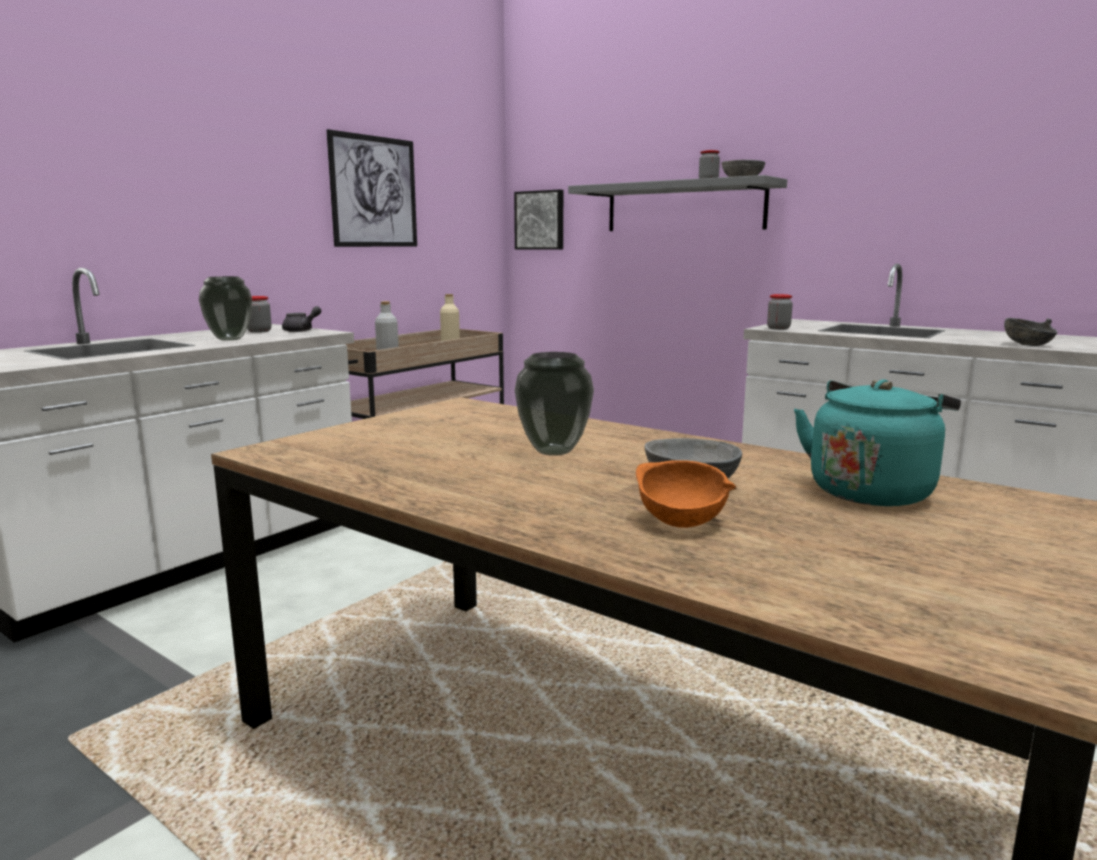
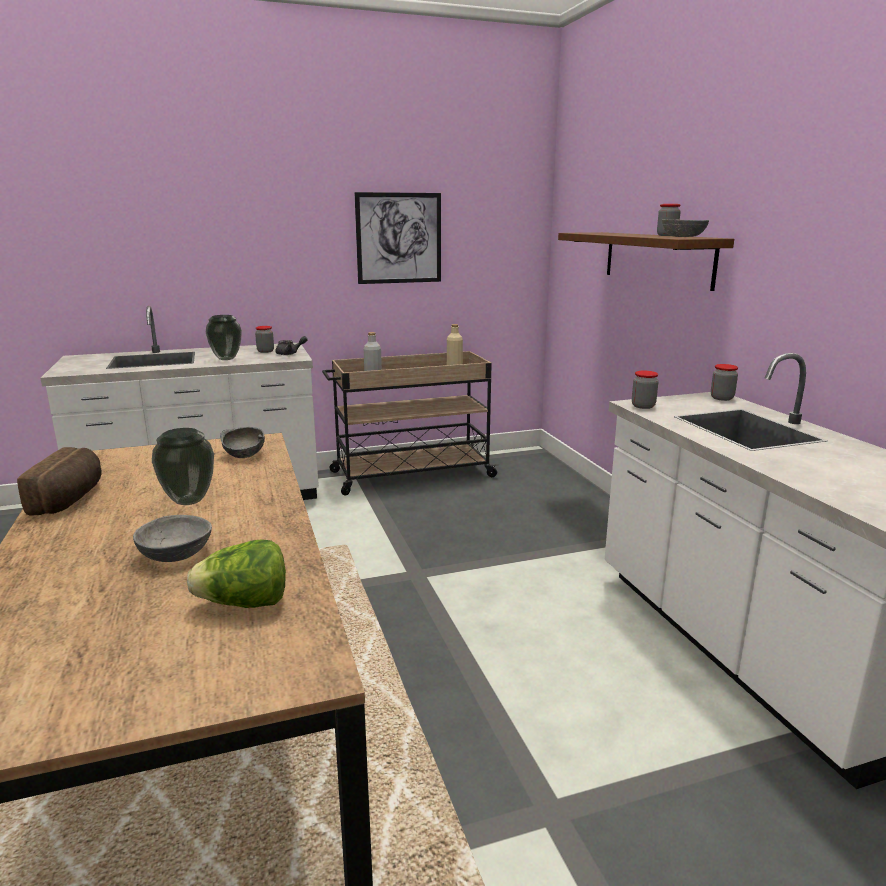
camera: 35 degrees right, 5 degrees up
(399, 478) = (71, 499): none -> bread
(540, 220) = (567, 257): picture -> none
(682, 522) = (82, 583): orange bowl -> none
(684, 207) = (657, 258): grey shelf -> brown shelf
(808, 321) = (722, 398): none -> jar
(871, 491) = (245, 604): turquoise kettle -> lettuce
(1028, 345) = (825, 487): grey bowl -> grey bowl (244, 455)

